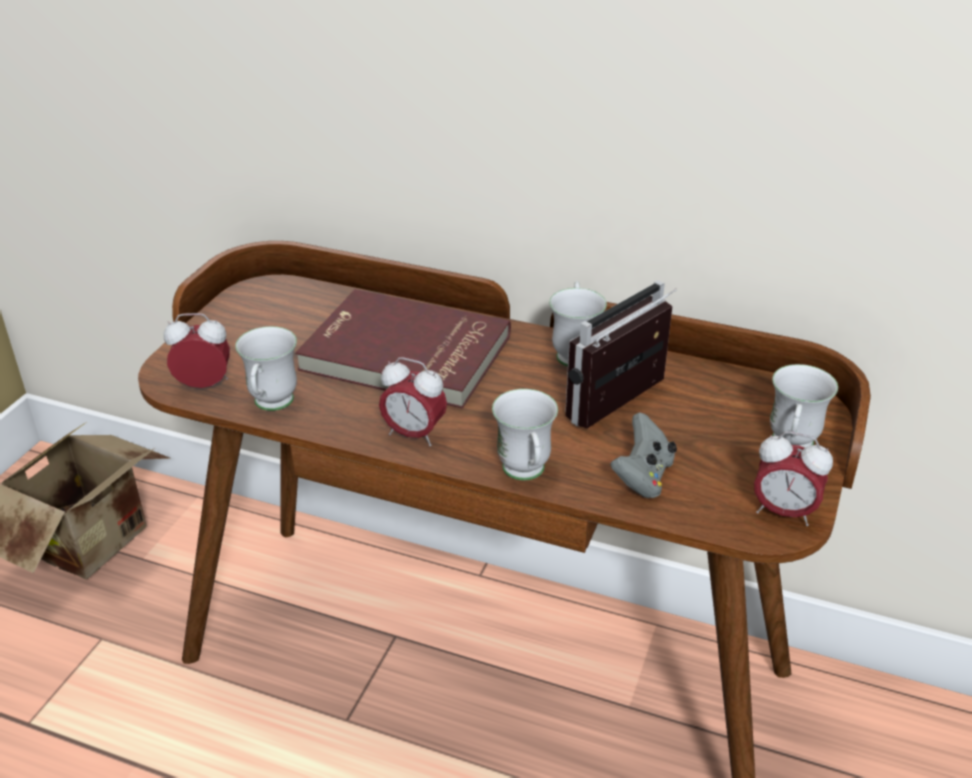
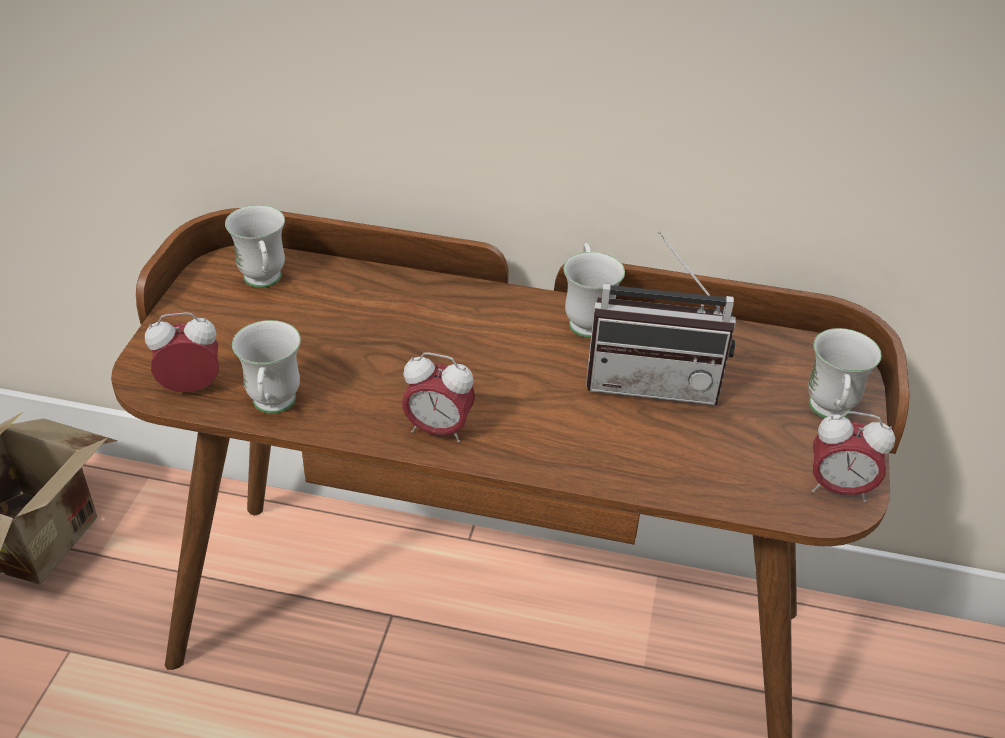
camera: 10 degrees left, 5 degrees up
(404, 355) = (406, 335): red book -> none
(526, 475) = (568, 468): white mug -> white mug (264, 283)
(625, 407) = (654, 380): radio -> radio turned 120 degrees counterclockwise
(643, 477) = (689, 460): grey game controller -> none

